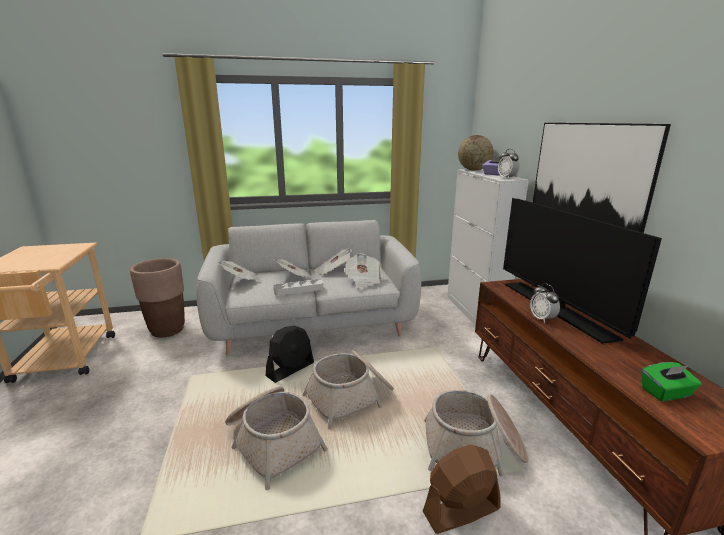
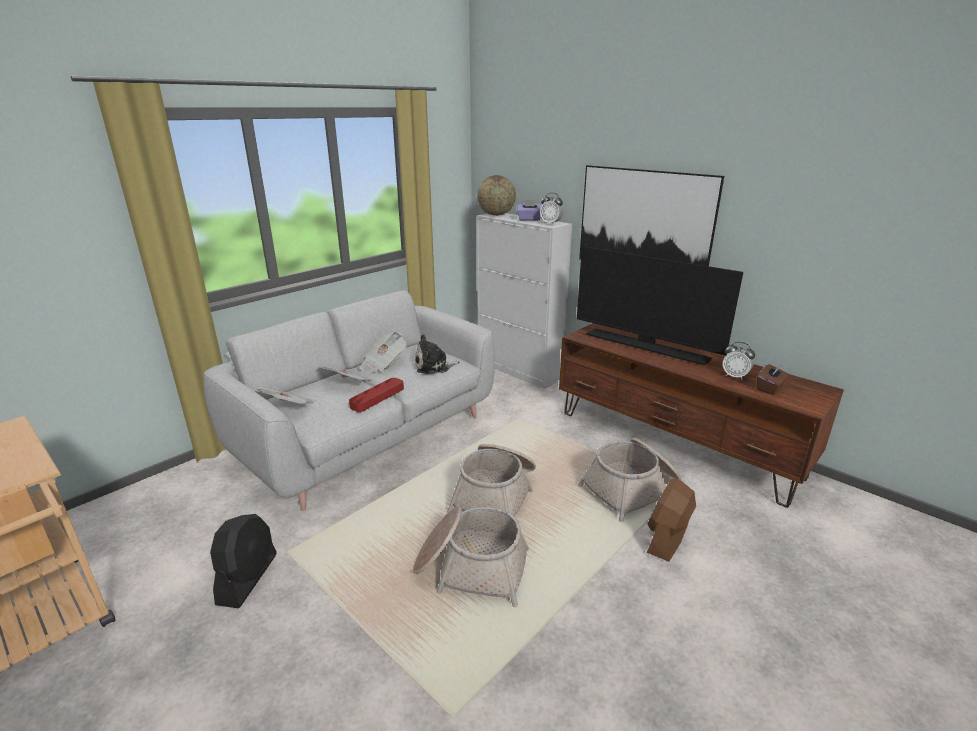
camera: 35 degrees left, 5 degrees up
(167, 330) = (166, 516): brown planter -> none
(290, 369) = (403, 494): black fan -> black fan (248, 578)
(298, 290) = (377, 397): grey tray -> red tray
(363, 281) = (434, 366): newspaper -> plush toy
(542, 319) = (647, 358): alarm clock -> alarm clock (735, 376)
(666, 393) = (770, 388): green tissue box -> brown tissue box

